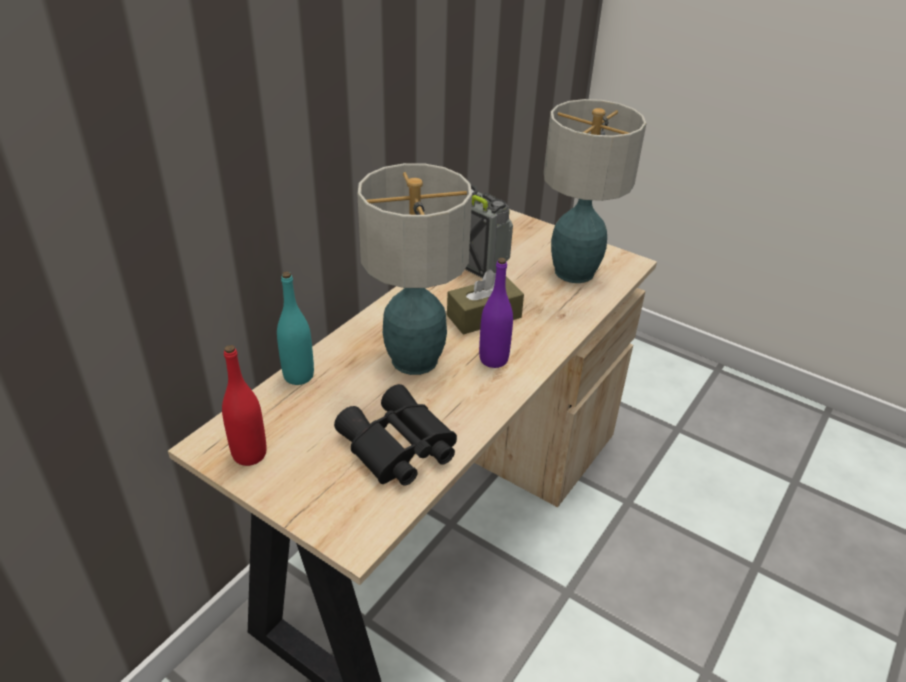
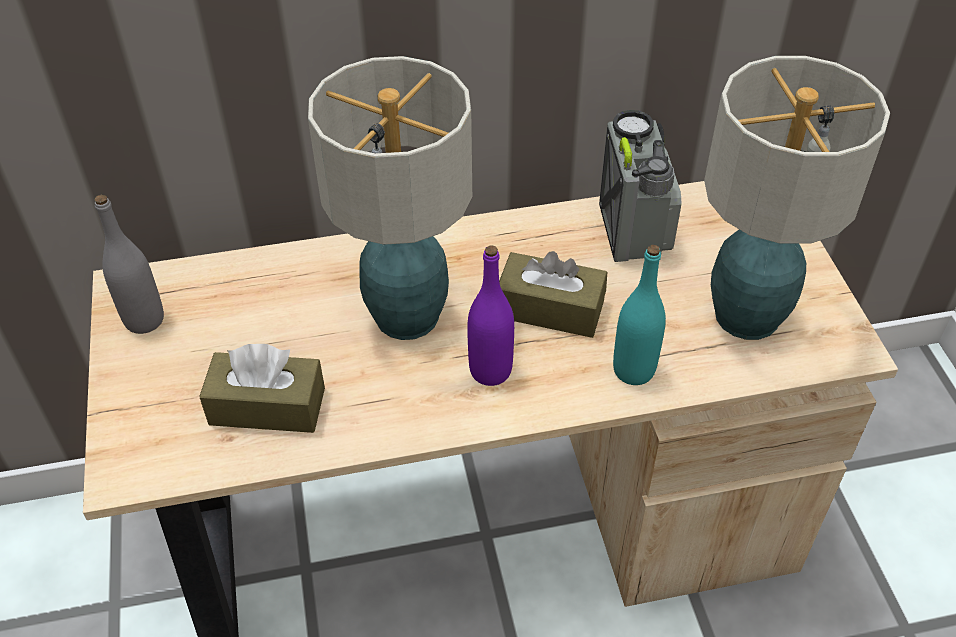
camera: 45 degrees right, 10 degrees up
(249, 454) = (144, 320): red bottle -> grey bottle
(298, 376) = (278, 262): turquoise bottle -> turquoise bottle (633, 370)
(397, 448) = (267, 406): black binoculars -> brown tissue box

